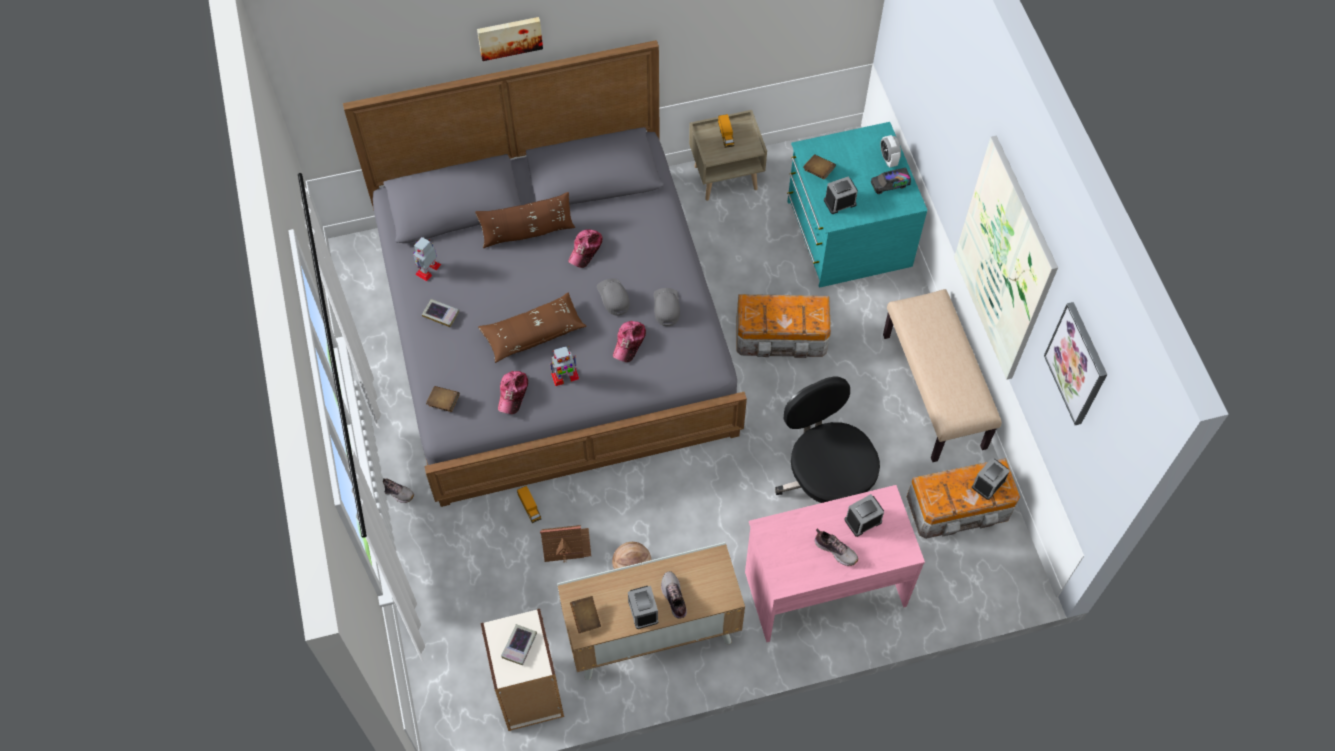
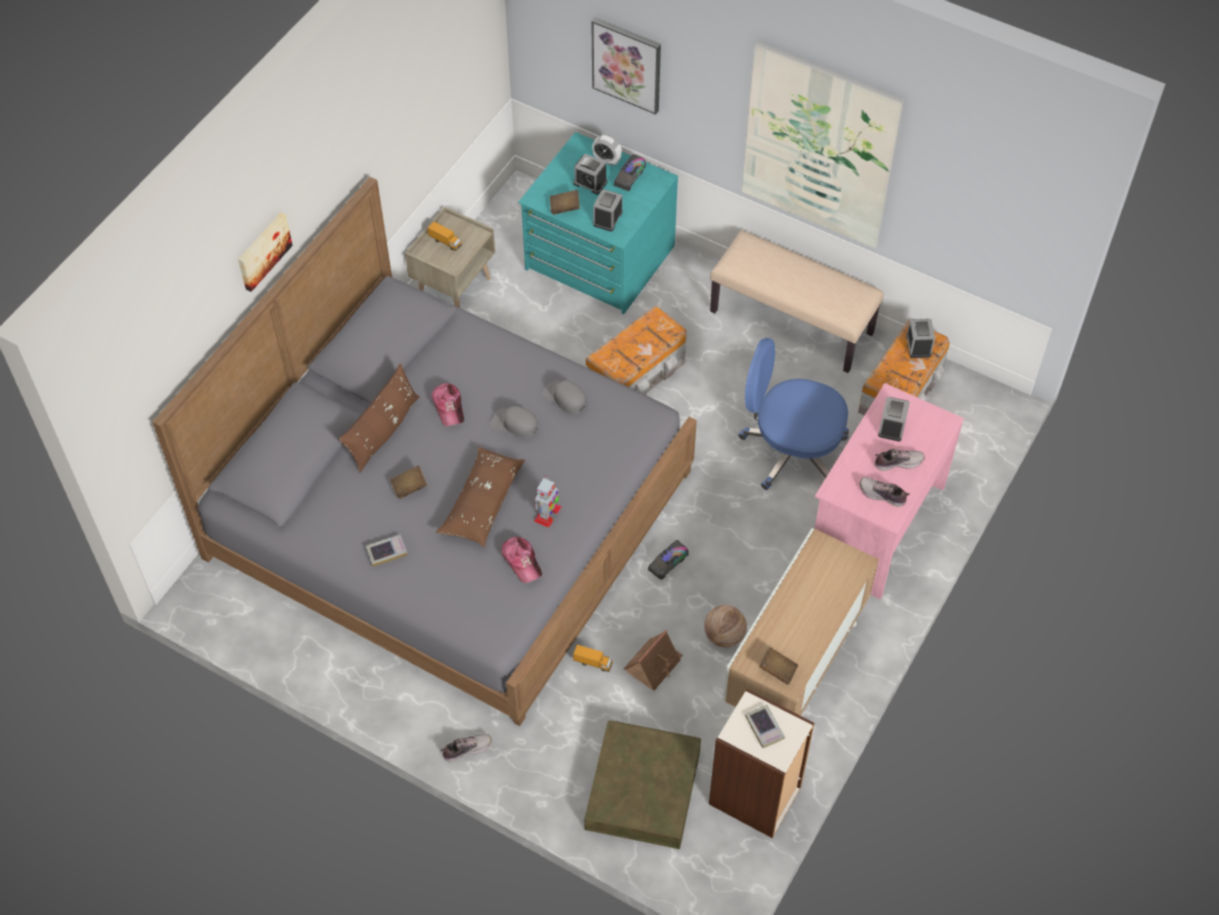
camera: 45 degrees left, 5 degrees down
(428, 269) = (331, 526): toy robot -> none
(444, 402) = (472, 616): brown book -> brown book (409, 487)
(466, 619) = (642, 789): none -> brown storage box
(629, 342) = (568, 447): cap -> none
(643, 611) = (813, 628): alarm clock -> alarm clock (590, 182)
(652, 486) = (668, 563): none -> toy truck
(673, 597) = (823, 598): shoe -> shoe (882, 495)
(826, 482) = (791, 450): black office chair -> blue office chair
(1077, 363) = (970, 165): picture -> picture (627, 64)

